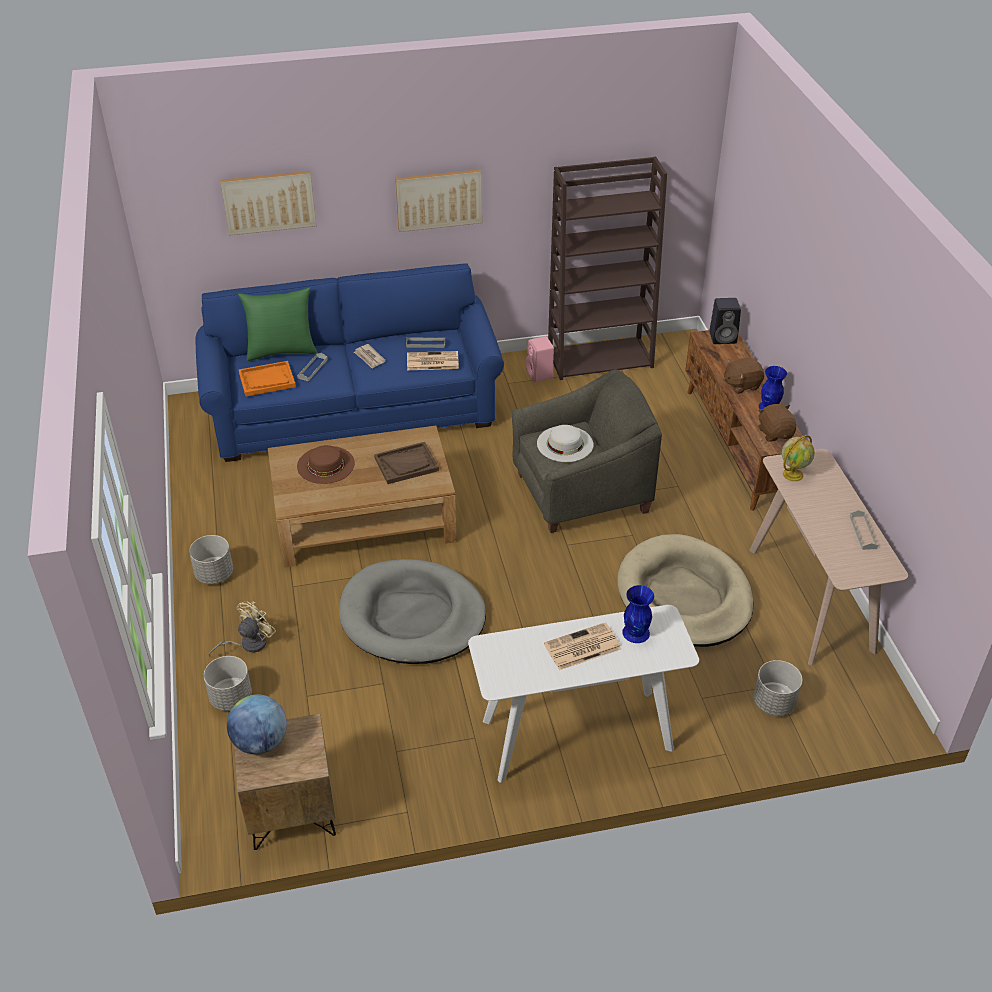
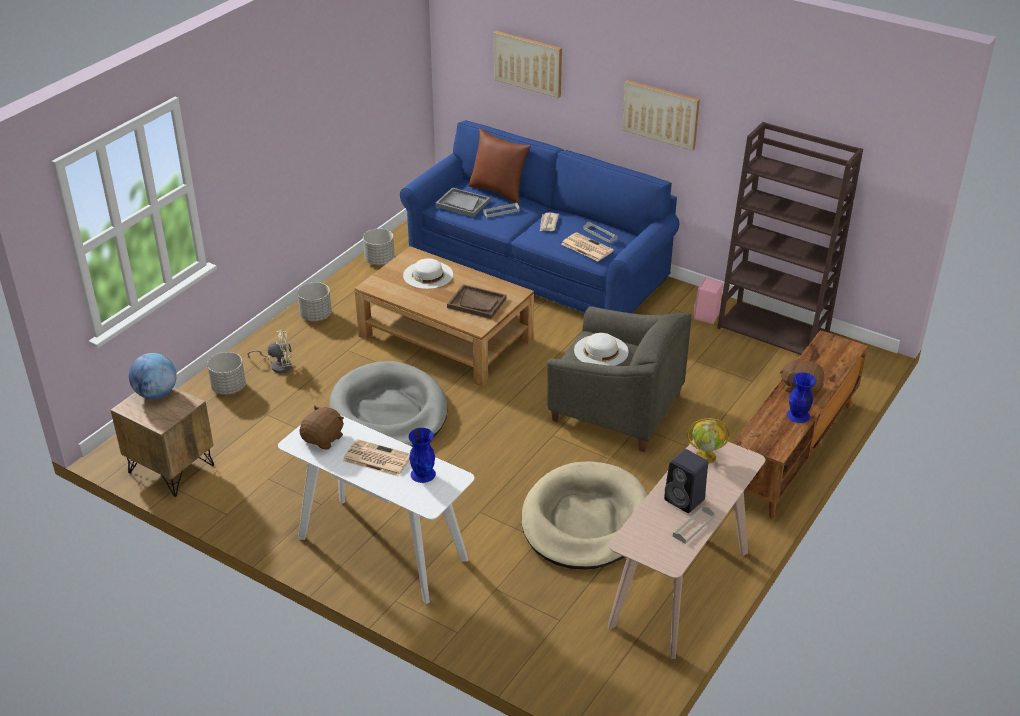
camera: 45 degrees right, 5 degrees down
(267, 380) = (462, 204): orange tray -> grey tray
(282, 351) = (499, 191): green pillow -> brown pillow
(326, 465) = (428, 275): brown hat -> white hat
(723, 337) = (843, 348): black speaker -> black speaker (685, 500)
(774, 702) = (541, 630): grey planter -> grey planter (379, 260)
(775, 433) = (771, 435): brown plush toy -> brown plush toy (323, 439)

